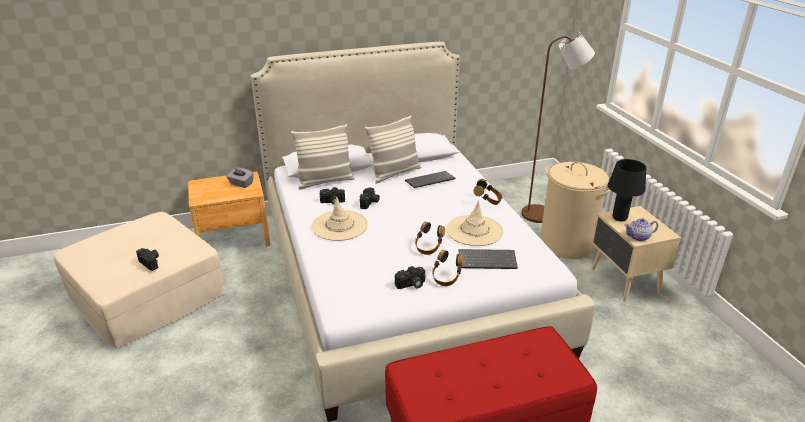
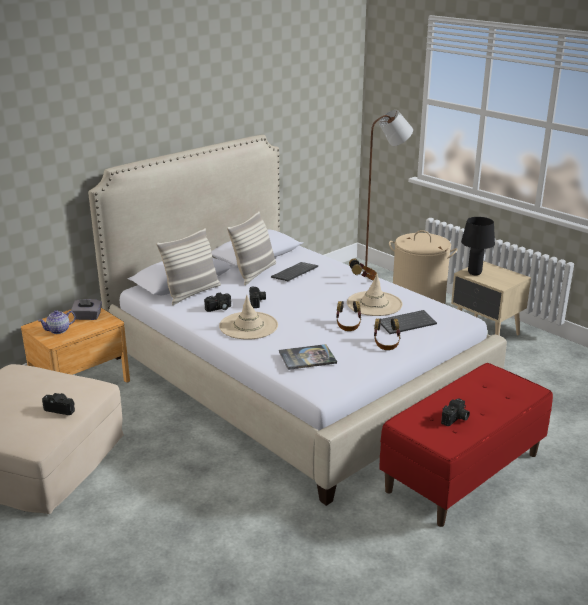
camera: 25 degrees left, 5 degrees down
(358, 273) = (307, 358): none -> book
(411, 285) = (362, 356): camera -> camera (455, 419)
(639, 237) = (500, 284): teapot -> teapot (59, 330)

